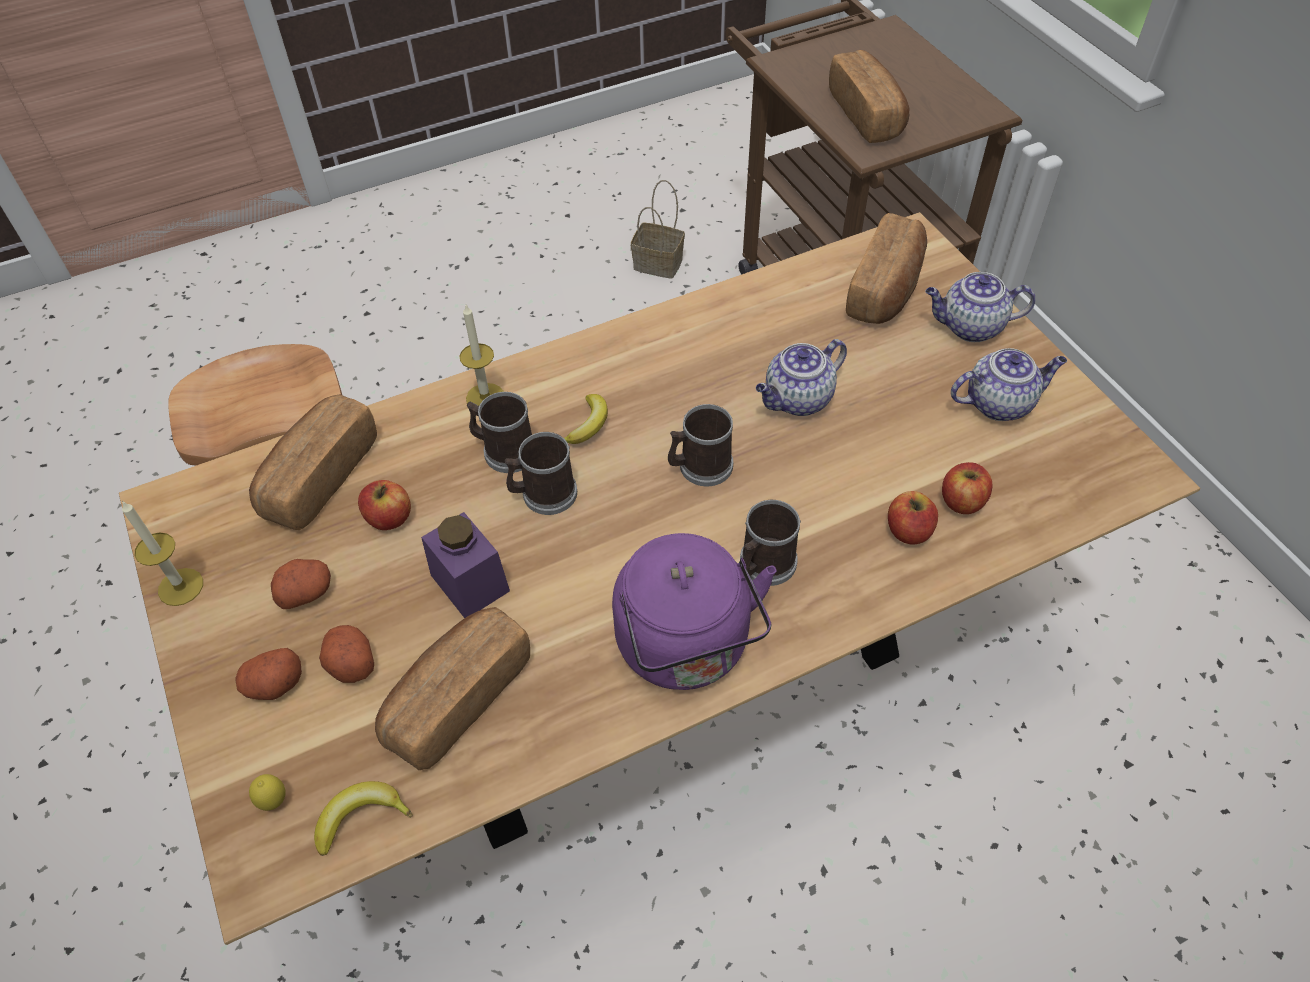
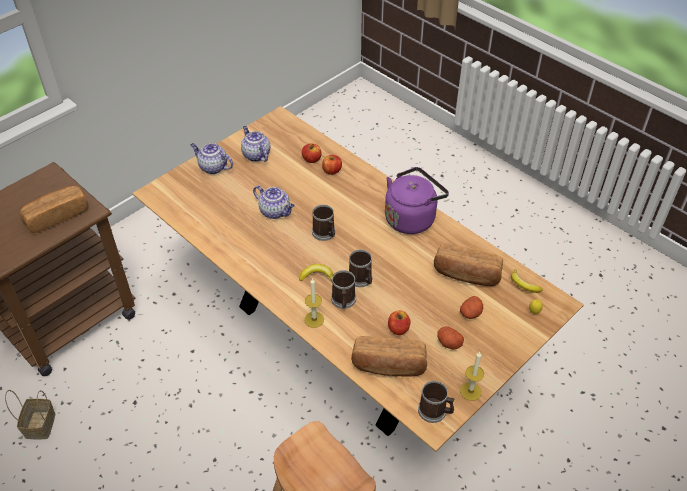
camera: 110 degrees left, 5 degrees down
(274, 684) = (493, 334): potato -> none
(470, 583) = (416, 288): purple jar -> none
(763, 566) = (366, 205): mug -> mug (435, 411)
(886, 289) = (194, 195): bread -> none
(970, 327) = (212, 167): teapot -> teapot turned 135 degrees clockwise

